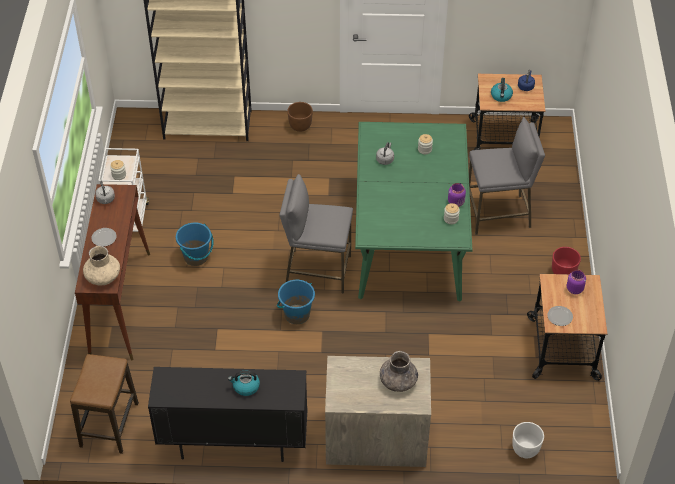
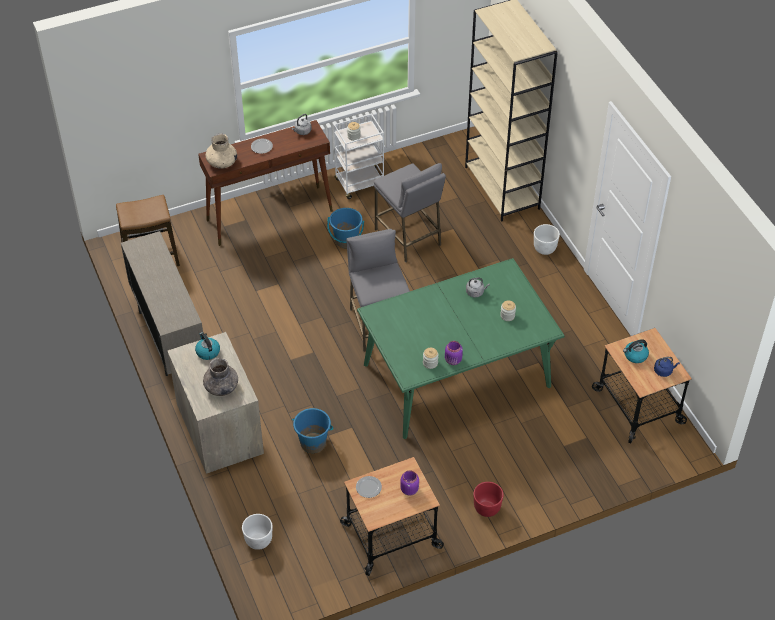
camera: 65 degrees right, 0 degrees up
(233, 443) = (170, 338): black cabinet -> beige cabinet
(245, 387) = (166, 291): kettle -> kettle (207, 352)
(296, 314) = (322, 328): blue bucket -> blue bucket (313, 443)
(300, 126) = (545, 249): brown planter -> white planter
(498, 214) = (531, 433): grey stool -> grey stool (408, 237)

